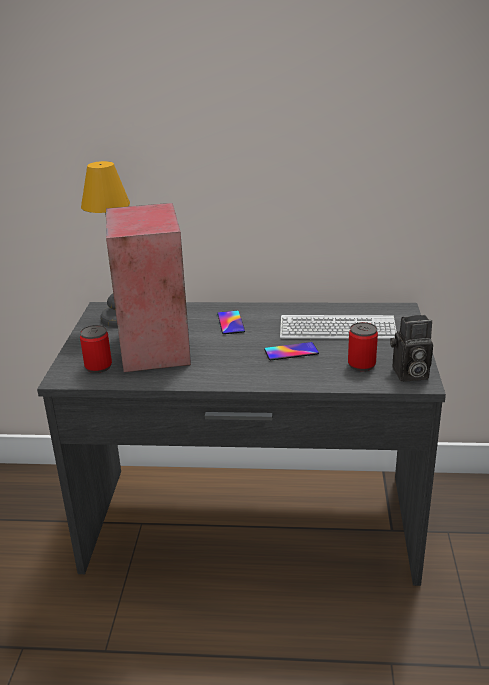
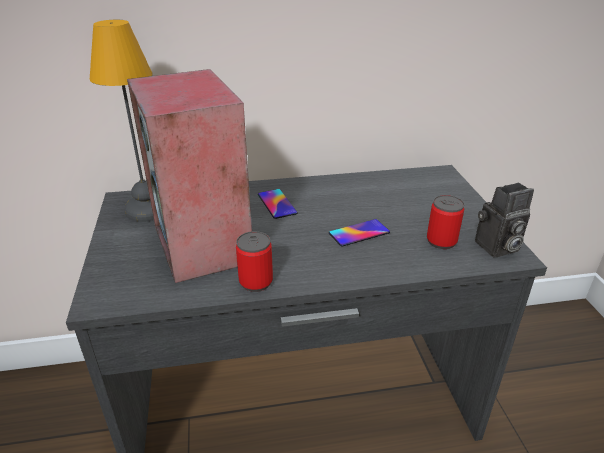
camera: 15 degrees left, 5 degrees up
(98, 366) = (140, 278): can -> can (256, 282)
(337, 330) = (393, 201): keyboard -> none

